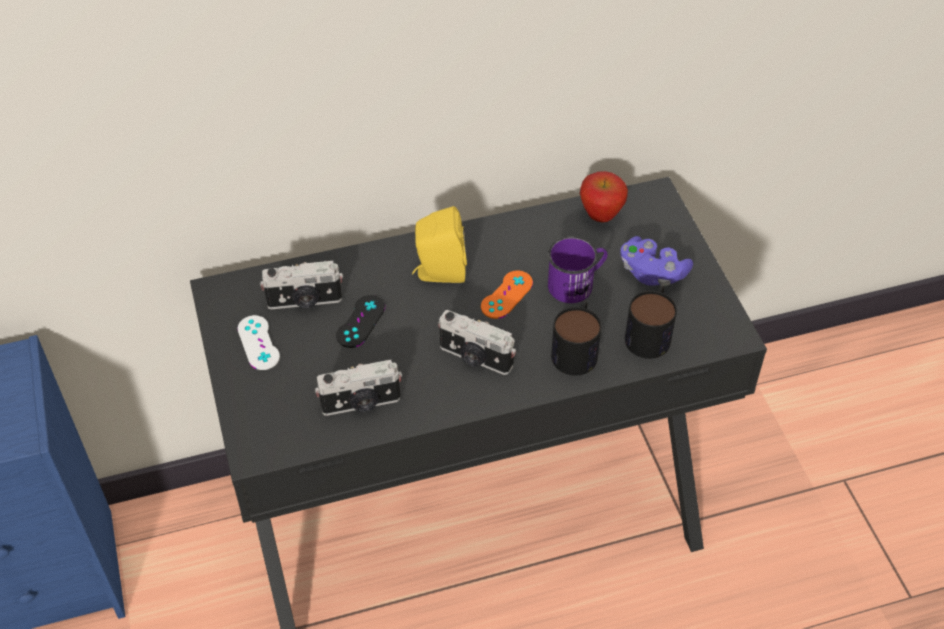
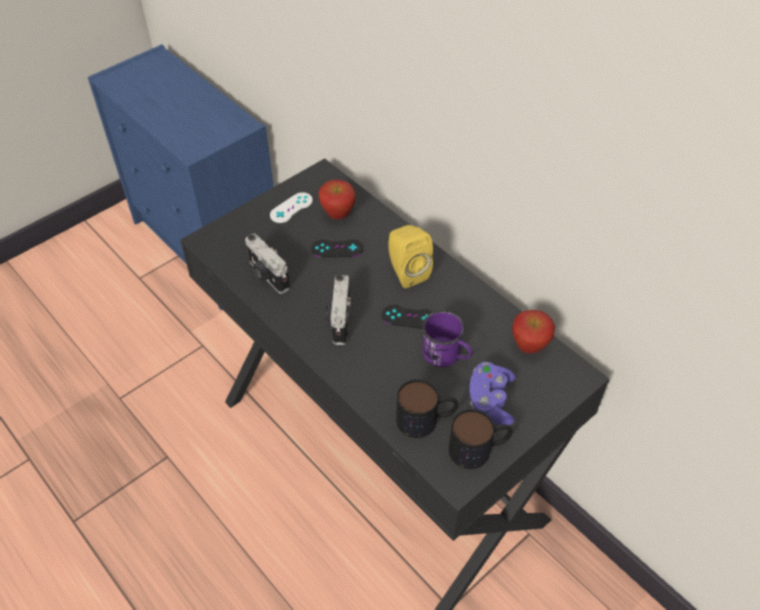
camera: 65 degrees right, 0 degrees up
(304, 301) = (338, 215): camera -> apple
(506, 295) = (409, 317): orange game controller -> black game controller
(576, 348) = (382, 377): mug -> mug (479, 449)

